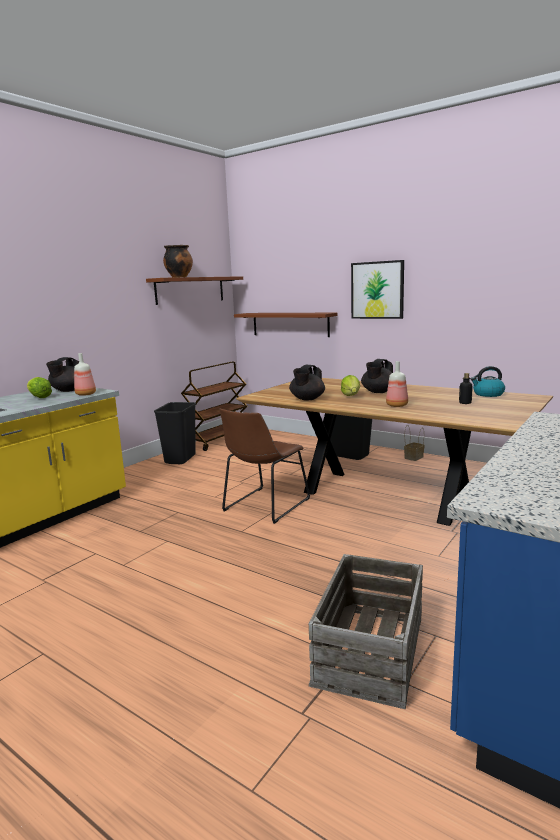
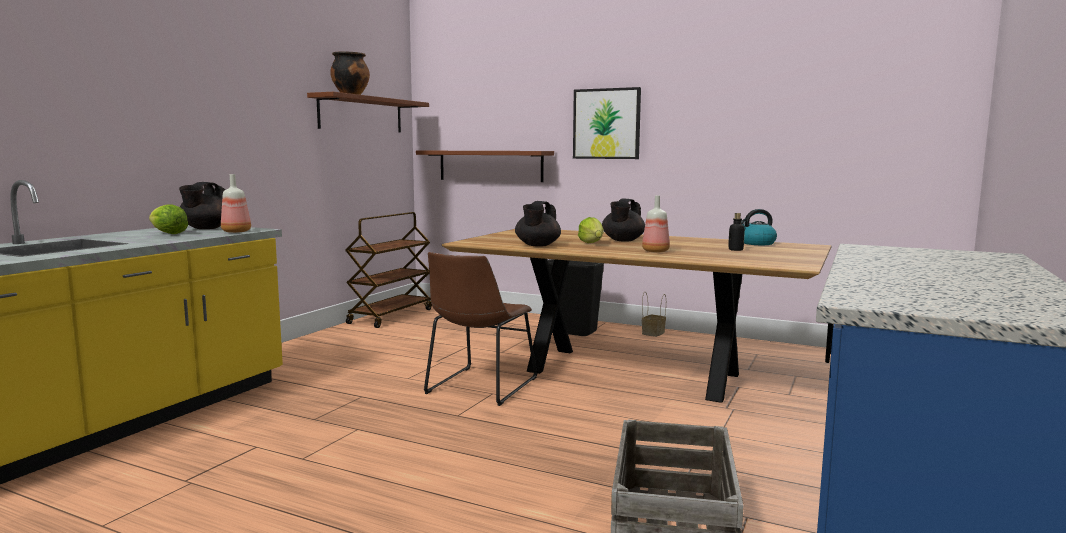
camera: 10 degrees left, 5 degrees down
(180, 459) = (345, 337): black trash can -> none

